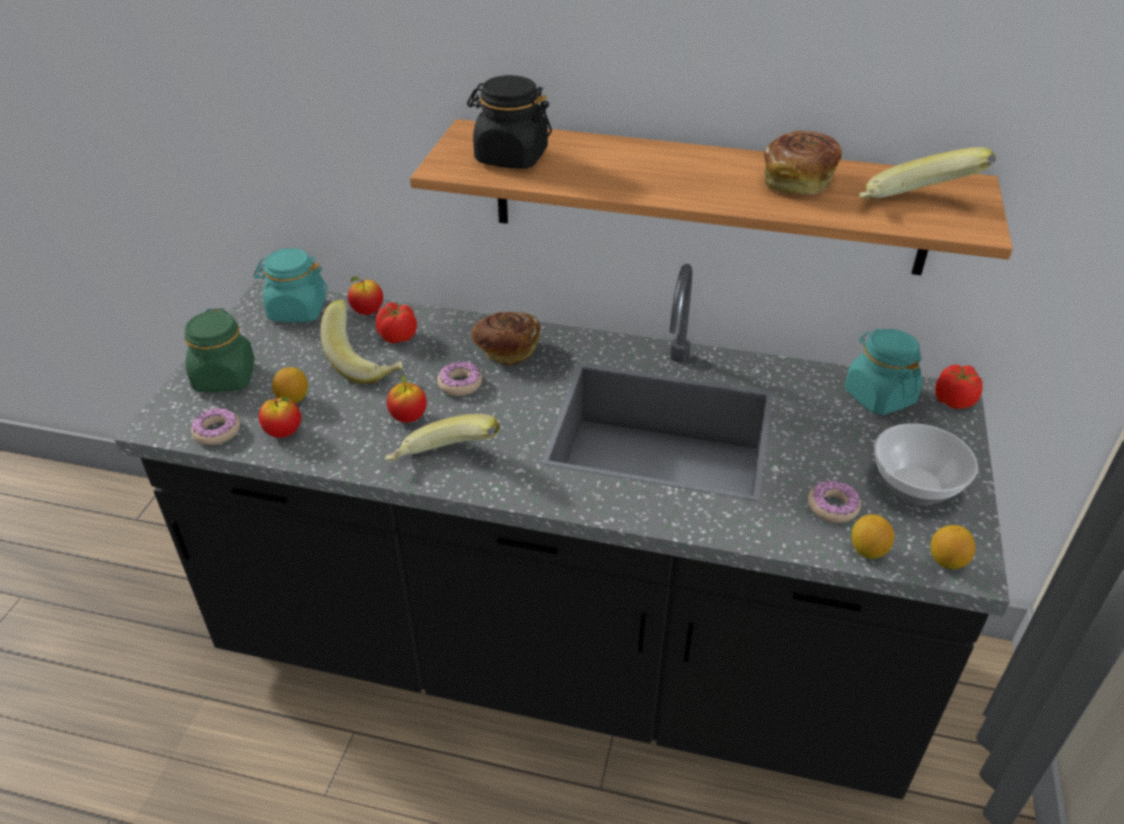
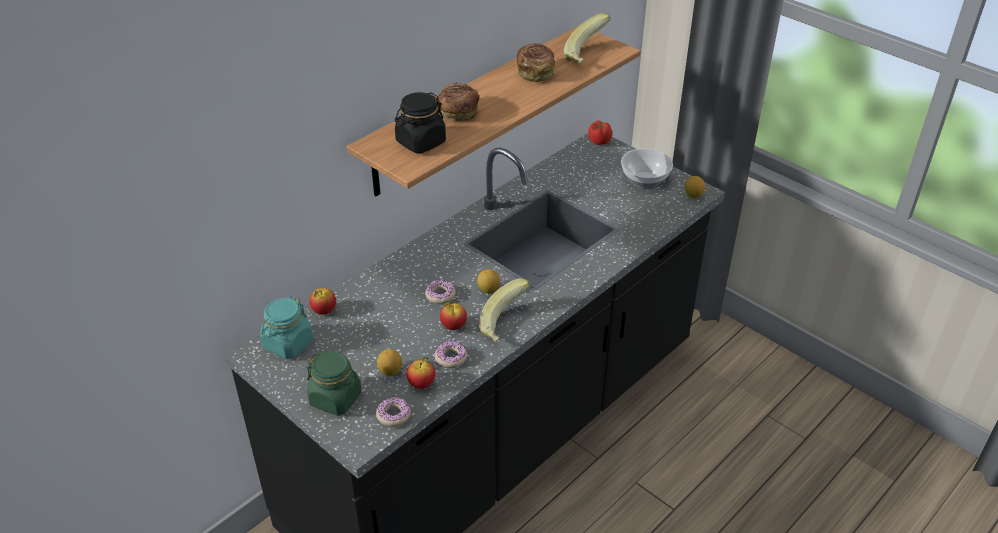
camera: 60 degrees left, 0 degrees up
(366, 362) = (381, 328): banana -> none
(398, 336) = (365, 306): tomato -> none
(506, 350) = (424, 266): bread -> bread (458, 112)
(832, 507) = (639, 210): donut -> donut (450, 358)
(867, 550) = (672, 213): lemon -> lemon (488, 290)
(878, 396) = (578, 160): turquoise jar -> none

